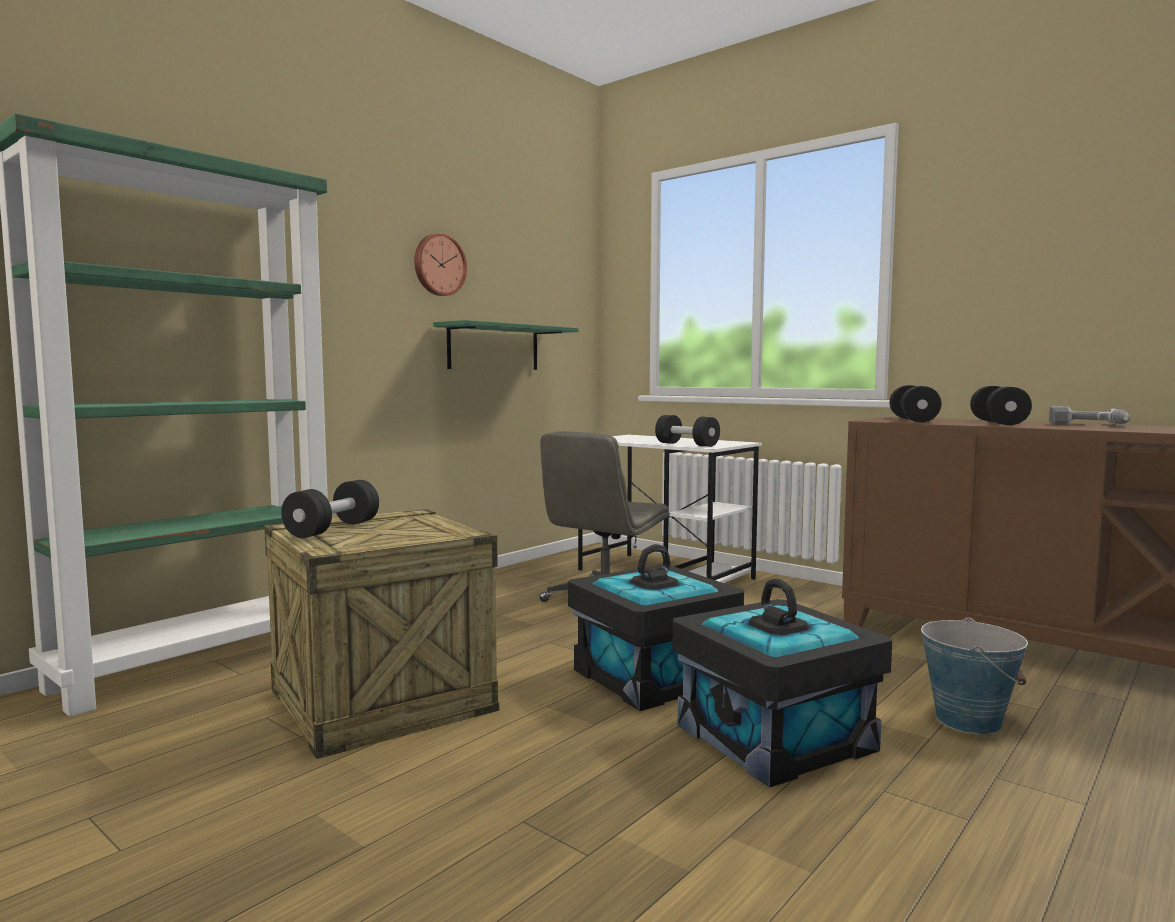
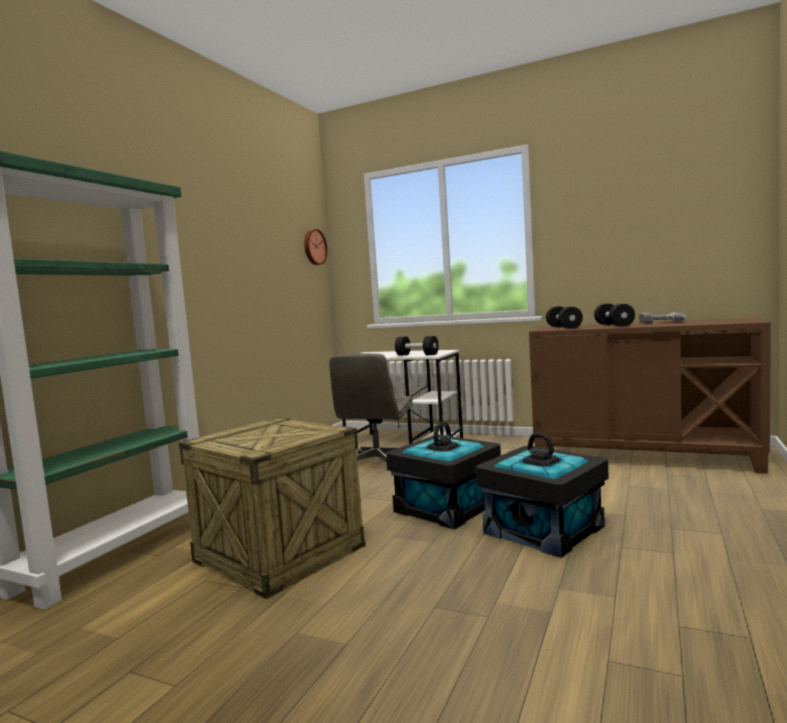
camera: 15 degrees left, 0 degrees up
(333, 529) = (237, 438): black dumbbell -> none
(438, 265) = (235, 243): wall clock -> wall clock (314, 247)
(494, 347) = (272, 299): green shelf -> none
(968, 720) = (638, 501): bucket -> none

